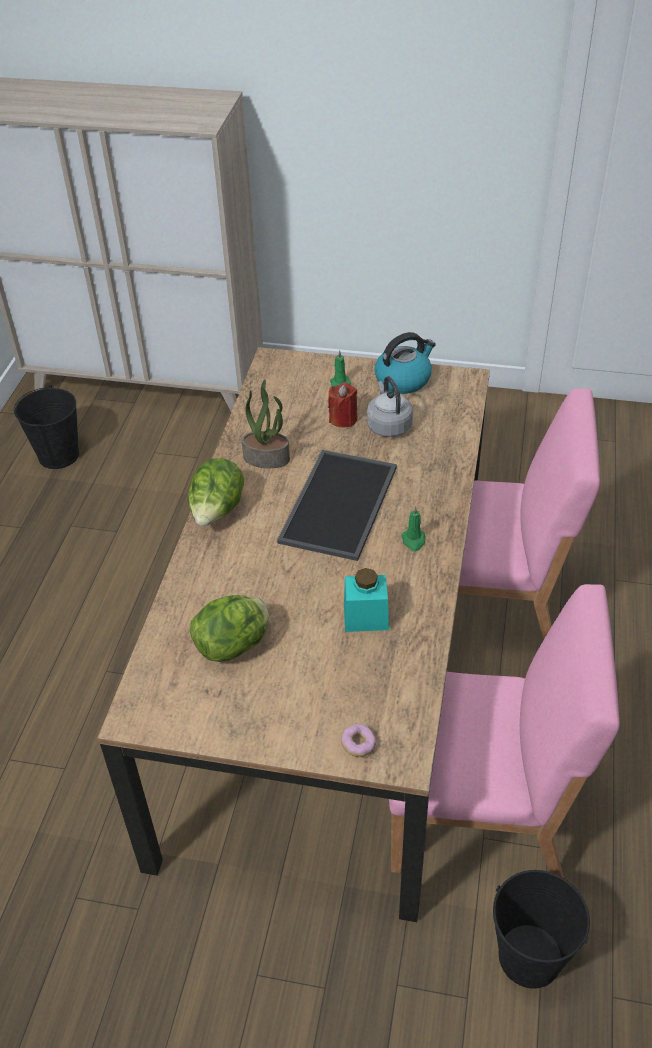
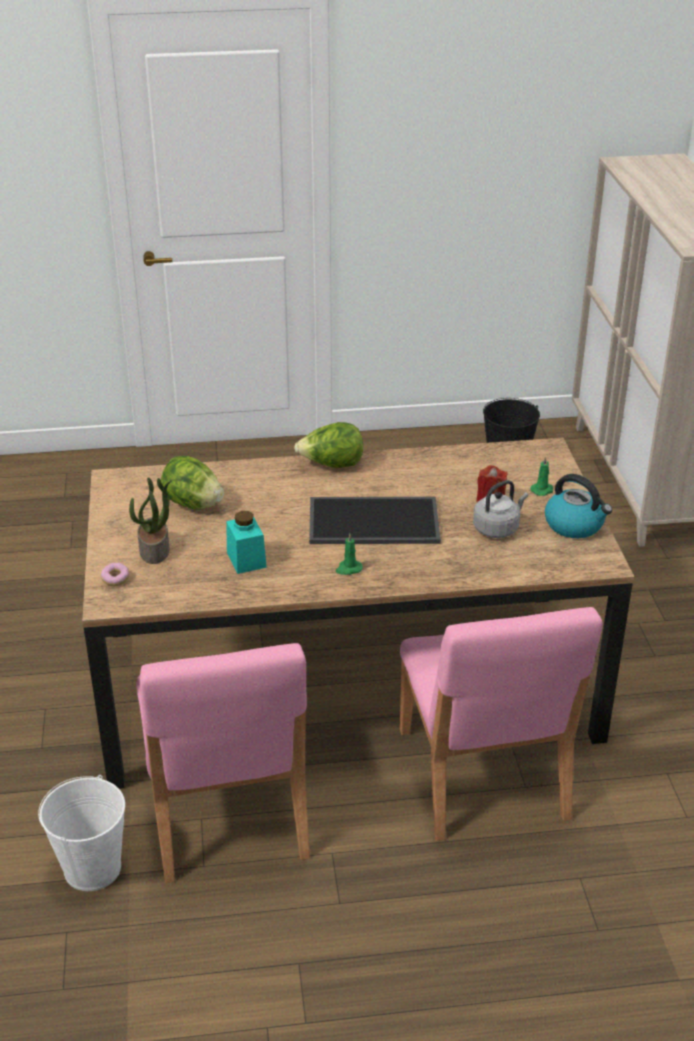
camera: 70 degrees right, 10 degrees down
(267, 458) = (411, 474): potted plant -> potted plant (155, 550)
(529, 956) = (93, 868): black bucket -> white bucket

